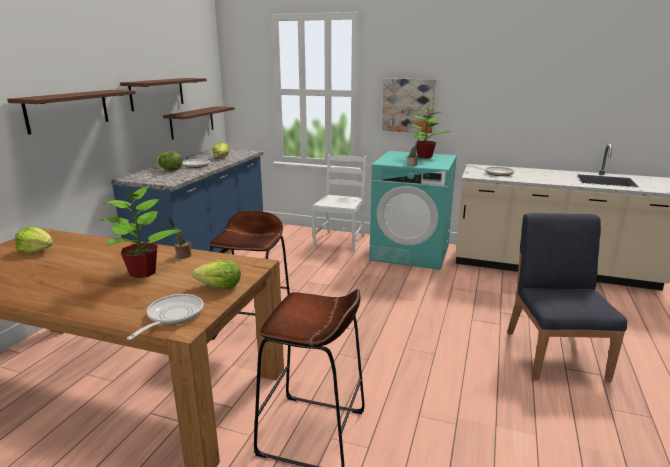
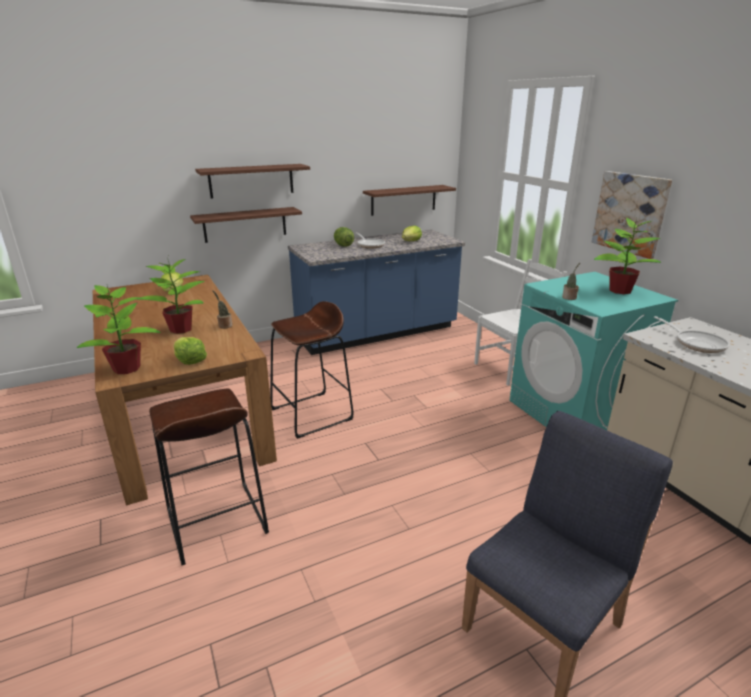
camera: 45 degrees right, 5 degrees up
(157, 93) = (358, 168): brown shelf -> brown shelf (245, 224)
(172, 316) = (126, 369): frying pan -> potted plant

